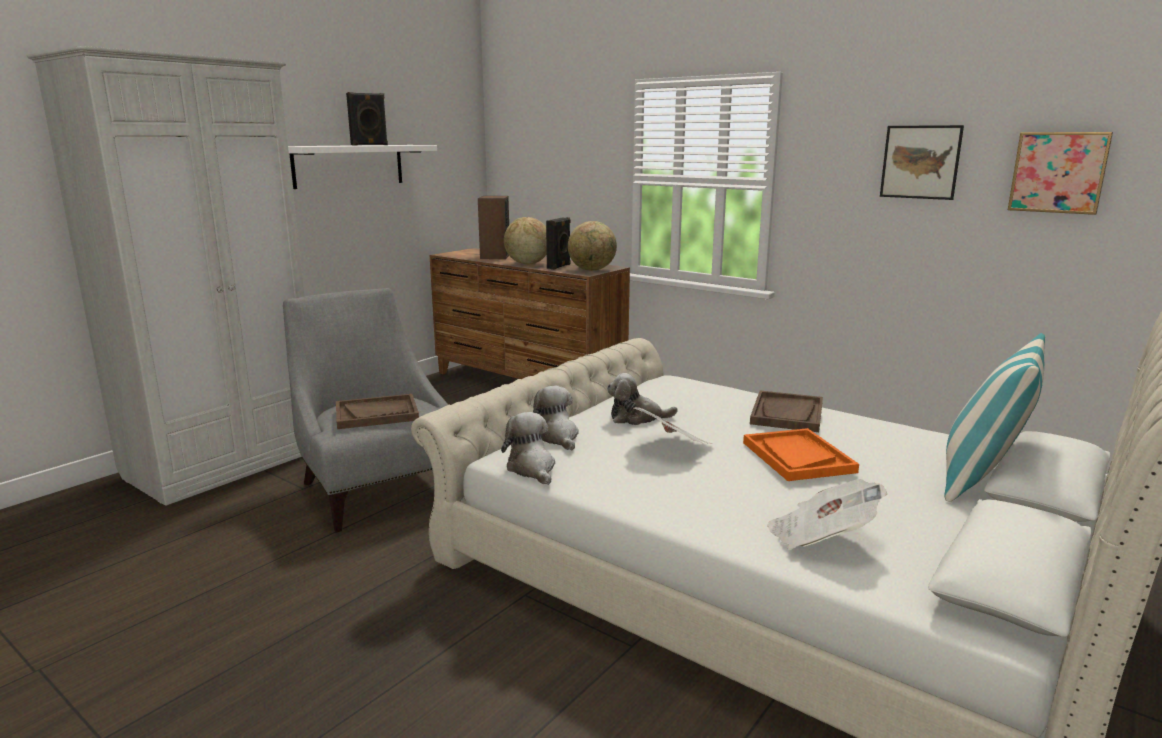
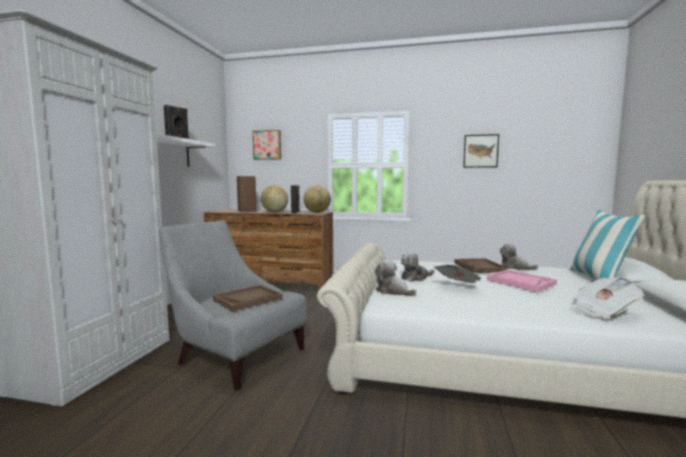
camera: 25 degrees left, 10 degrees down
(532, 468) = (409, 308): plush toy -> plush toy (514, 267)
(797, 457) = (520, 282): orange tray -> pink tray
(1058, 172) = (541, 153): picture -> picture (267, 145)

